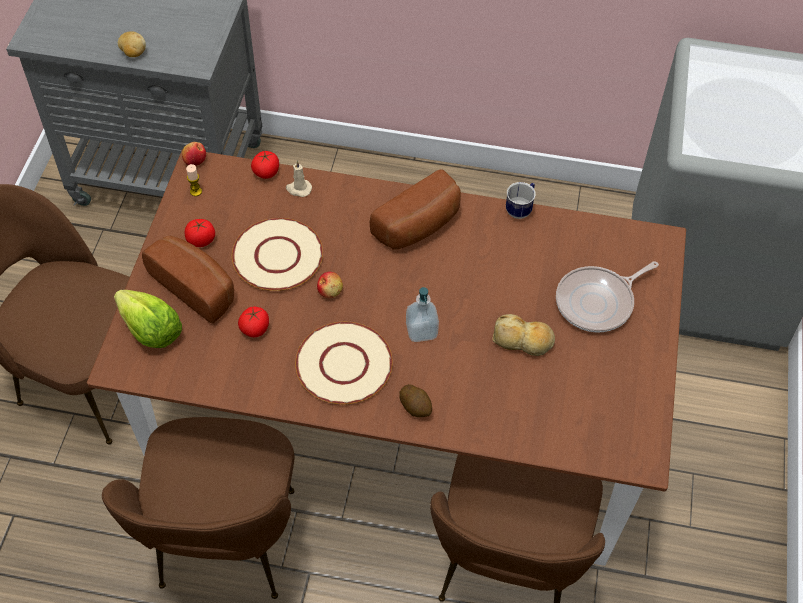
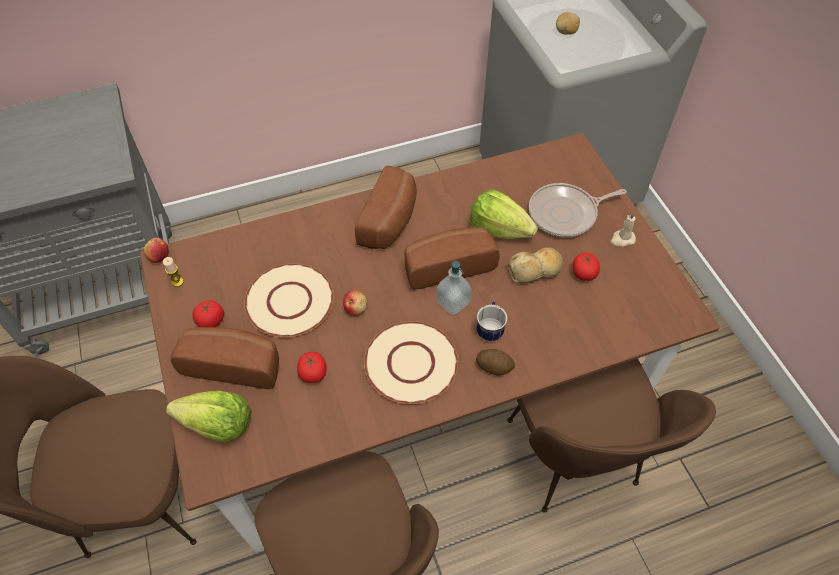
camera: 30 degrees left, 0 degrees up
(133, 53) = (44, 186): potato -> potato (566, 32)
(266, 172) = (231, 237): tomato -> tomato (583, 273)
(298, 189) = (269, 238): beige candle -> beige candle (622, 239)
(442, 294) = (447, 265): none -> bread
(518, 284) = (499, 229): none -> lettuce
(520, 209) = (458, 172): mug -> mug (490, 329)
(598, 302) = (566, 214): frying pan -> frying pan turned 45 degrees clockwise

